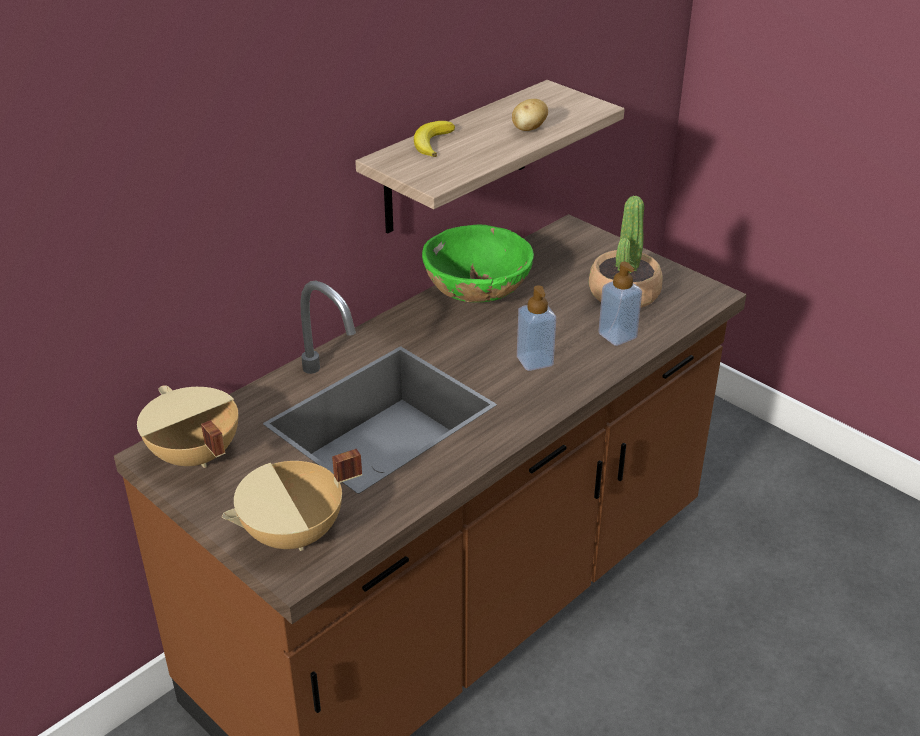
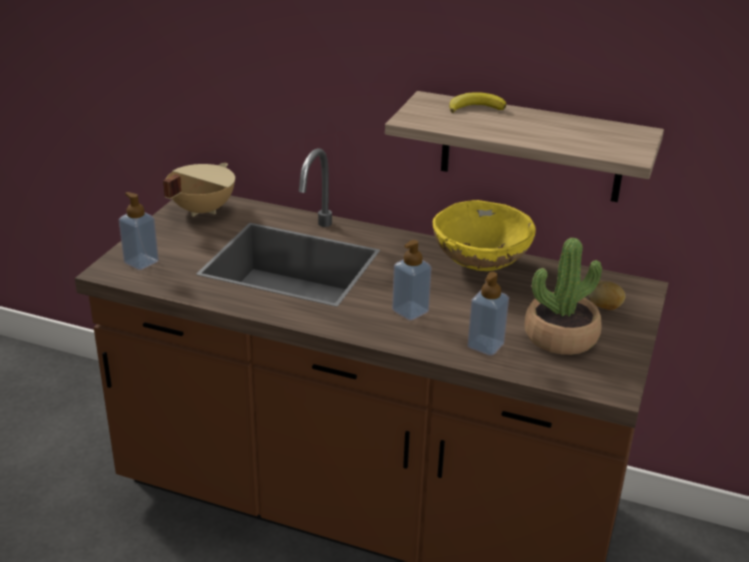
camera: 65 degrees right, 5 degrees down
(294, 535) = (141, 262): beige cooking pot -> soap dispenser
(477, 297) = (479, 266): green bowl -> yellow bowl
(529, 129) = (546, 136): potato -> potato (604, 307)

